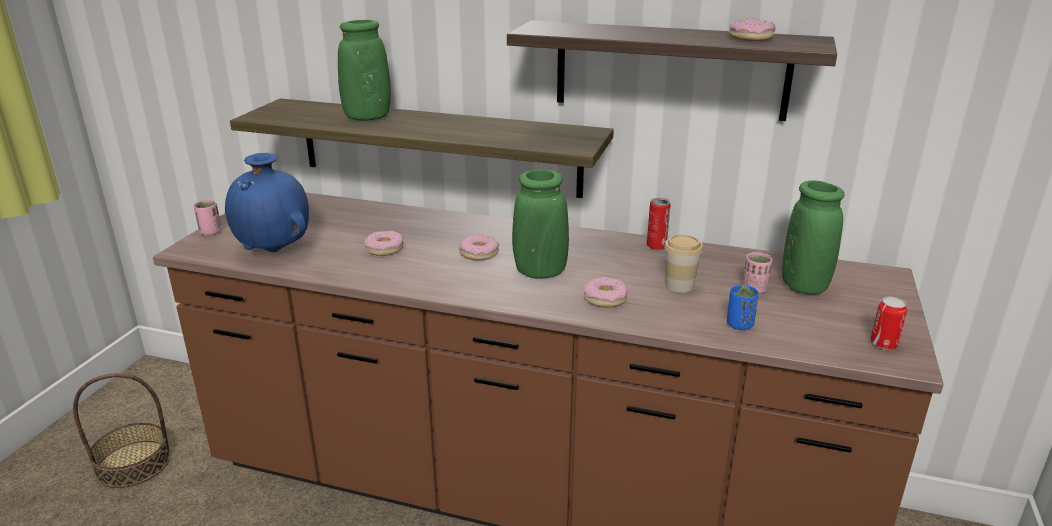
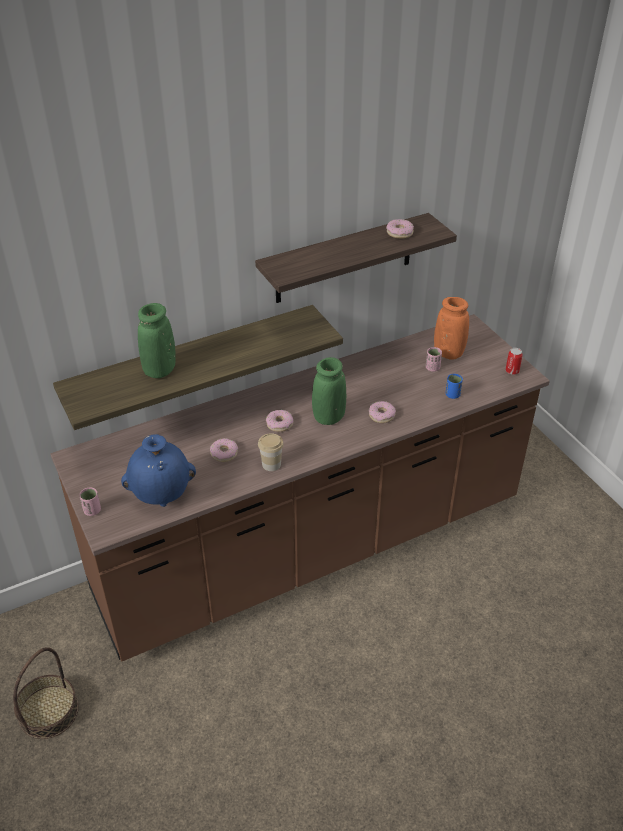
camera: 45 degrees left, 15 degrees up
(656, 246) = (356, 363): can -> none
(679, 285) = (400, 385): cup -> cup (271, 464)
(804, 286) = (448, 353): green vase -> orange vase

